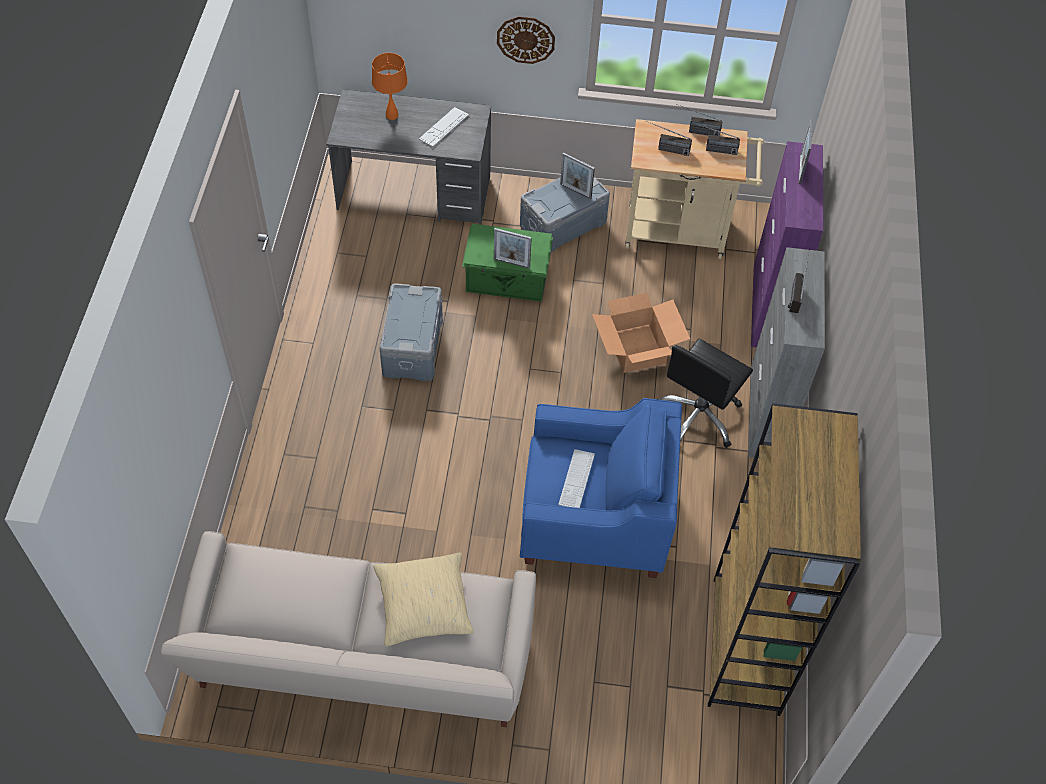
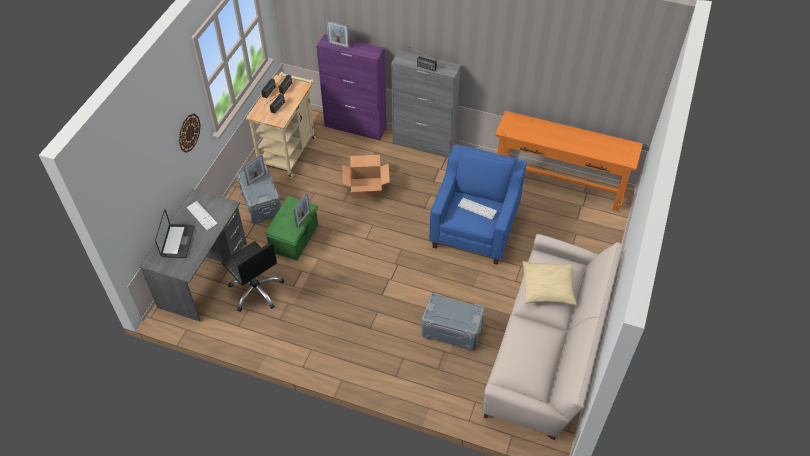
camera: 75 degrees left, 5 degrees down
(392, 115) = (178, 241): orange table lamp -> laptop
(413, 346) = (331, 294): grey storage box -> grey storage box (452, 330)
(698, 416) = (419, 171): black office chair -> black office chair (256, 290)
(746, 646) = (559, 184): brown bookcase -> orange console table

